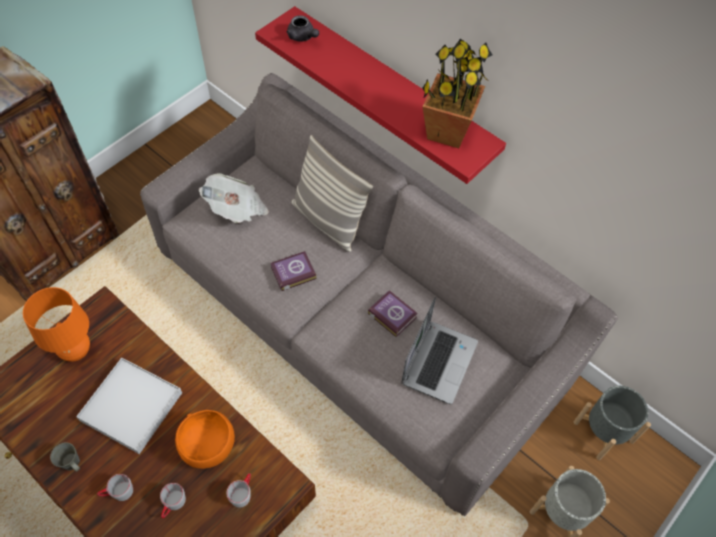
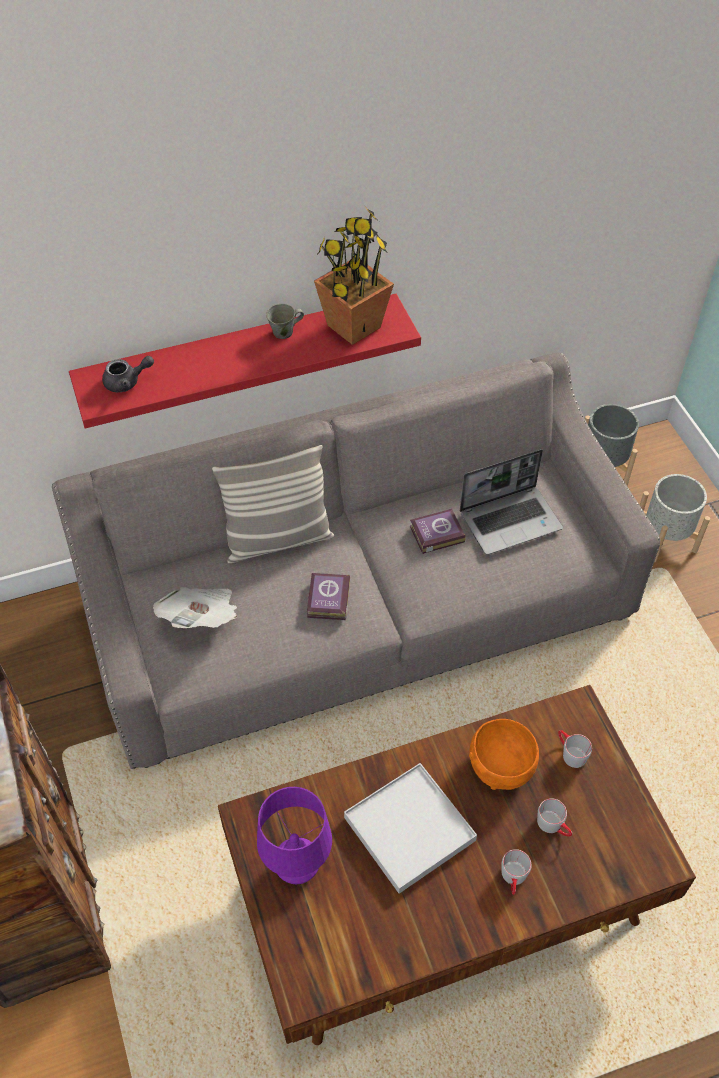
camera: 60 degrees left, 5 degrees down
(71, 463) = (451, 919): grey mug -> grey mug (284, 332)
(76, 351) = (297, 867): orange table lamp -> purple table lamp
(438, 361) = (511, 520): laptop -> laptop turned 105 degrees clockwise

